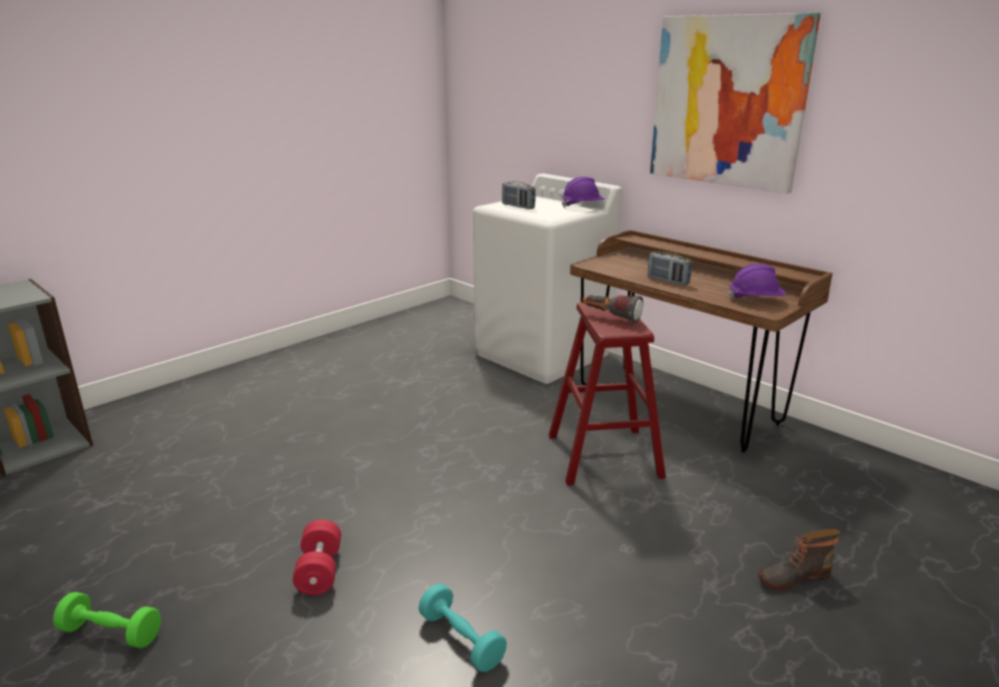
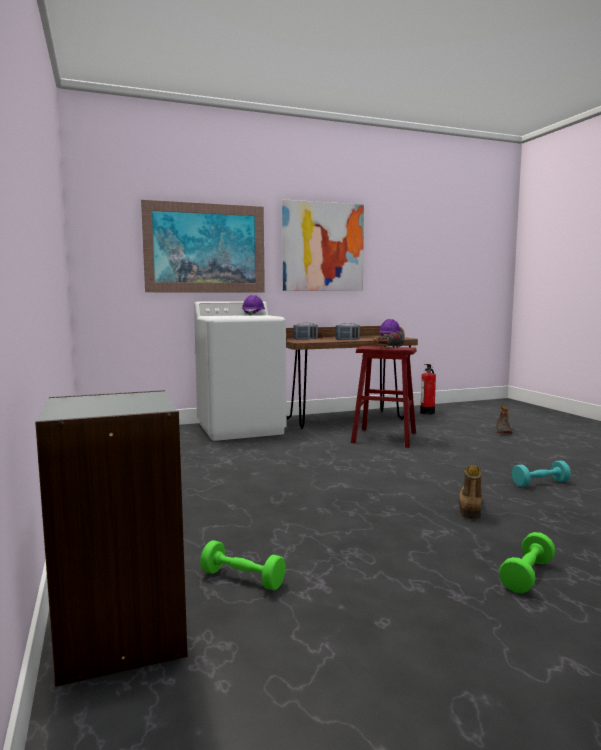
camera: 65 degrees left, 15 degrees down
(113, 466) = (242, 579): none -> green dumbbell
(319, 571) = (469, 507): red dumbbell -> boot
(518, 206) = (230, 316): radio -> radio (305, 339)
(561, 98) = (205, 248): none -> picture
(833, 469) = (427, 413): none -> fire extinguisher

